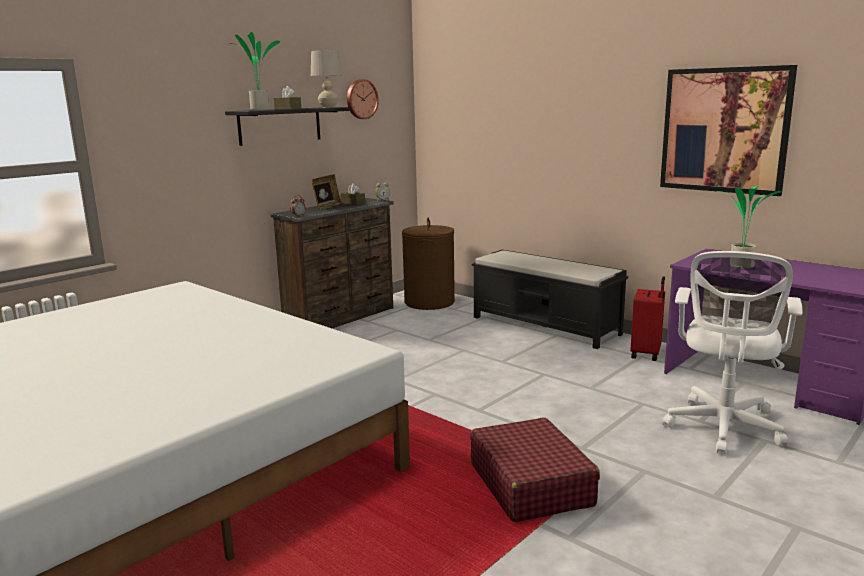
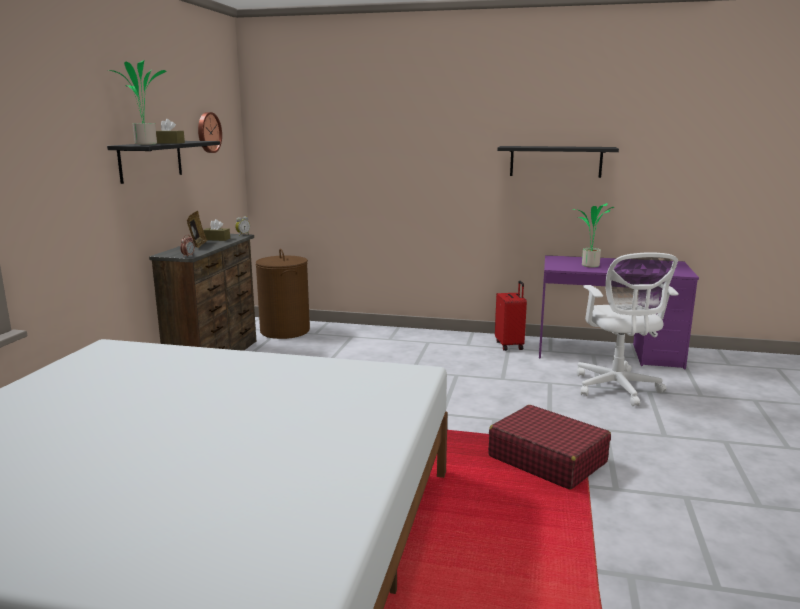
camera: 30 degrees left, 0 degrees up
(328, 107) = (198, 141): beige table lamp -> none
(546, 326) = (411, 336): black bench -> none
(724, 130) = (555, 161): picture -> black shelf

